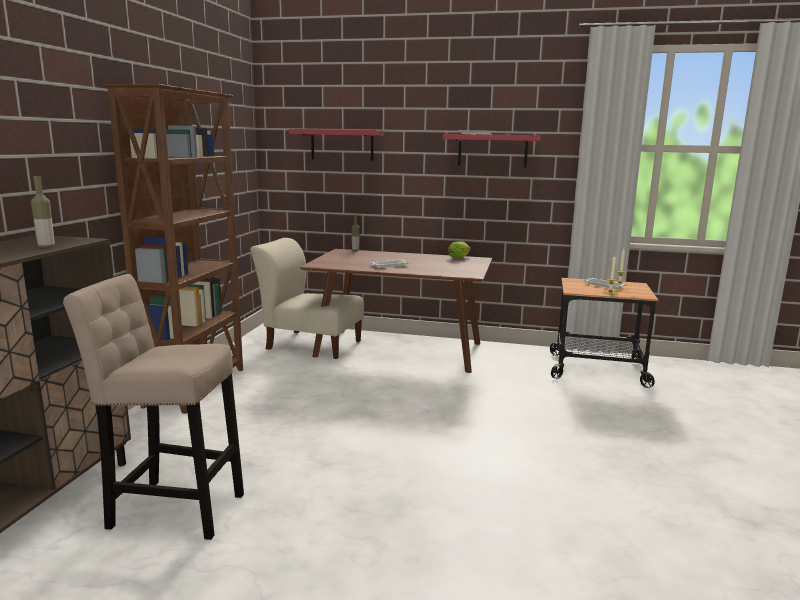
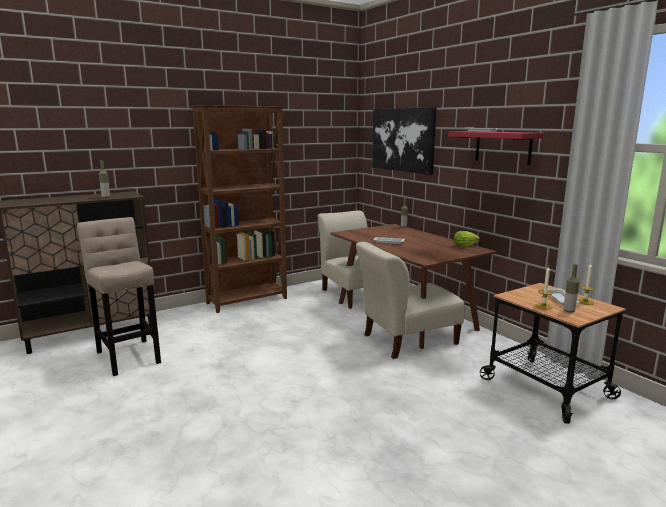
camera: 45 degrees right, 0 degrees up
(342, 145) = (402, 139): red shelf -> picture
(446, 370) = (406, 341): none -> beige chair
(629, 292) = (569, 311): none -> bottle

